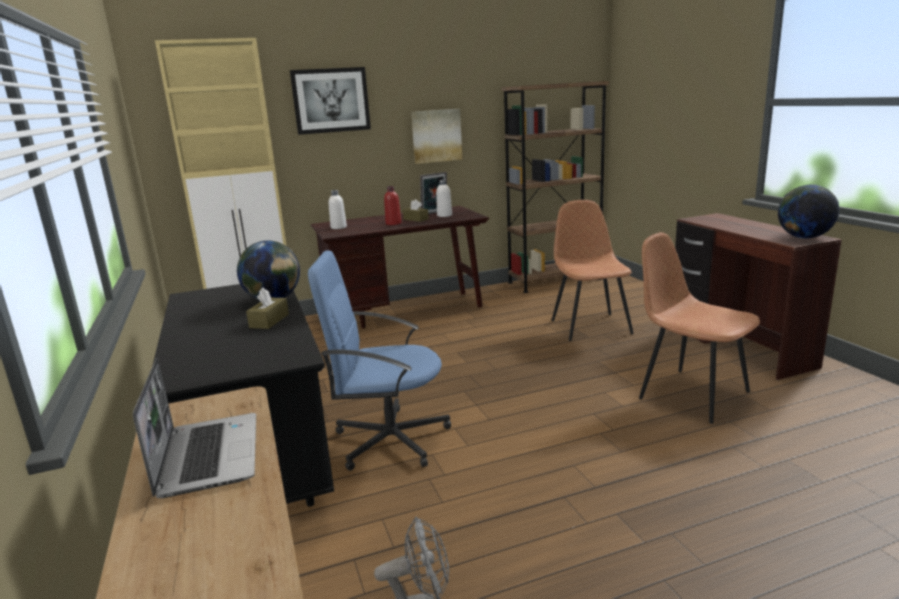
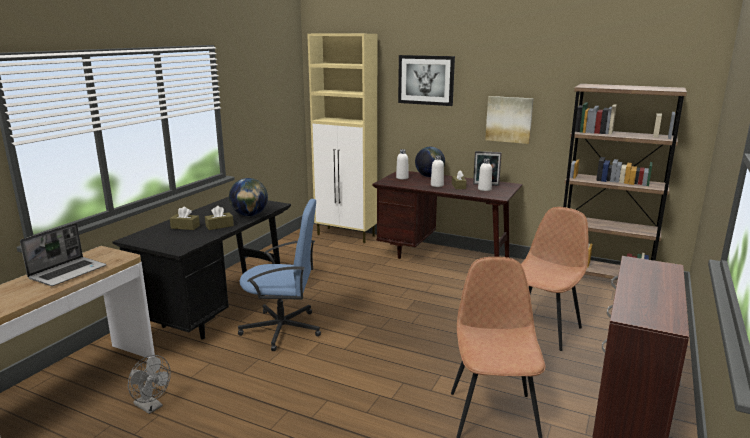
camera: 45 degrees right, 0 degrees up
(219, 339) = (185, 227): none -> brown tissue box
(389, 439) = (283, 329): blue office chair -> blue office chair turned 135 degrees clockwise
(393, 223) = (437, 185): red bottle -> white bottle
(804, 238) = (656, 318): globe -> globe (429, 176)

